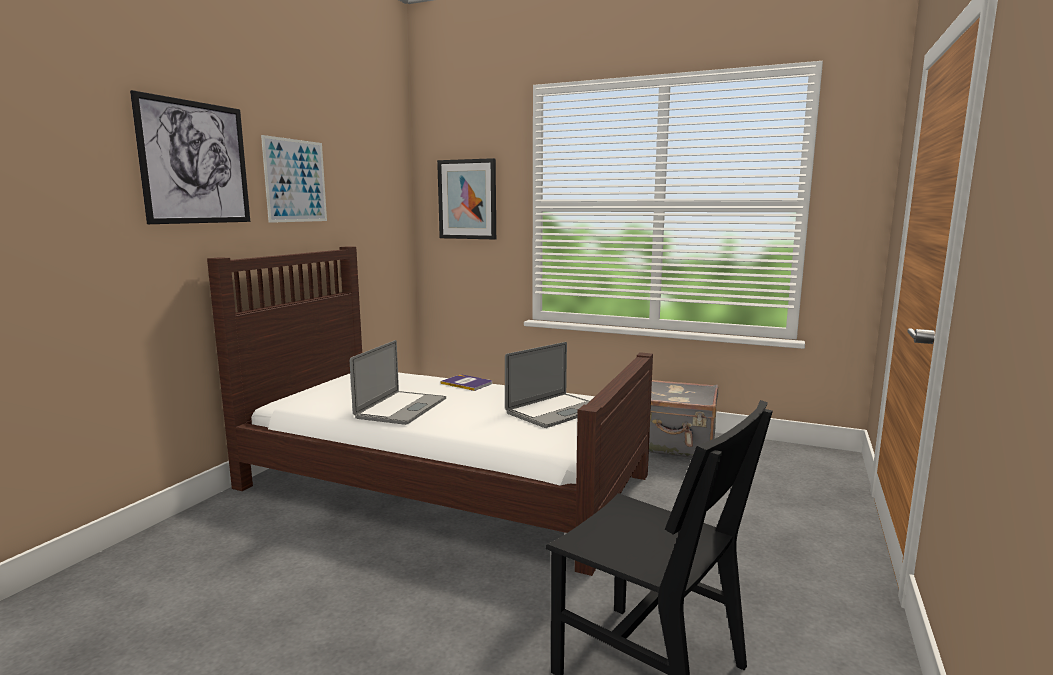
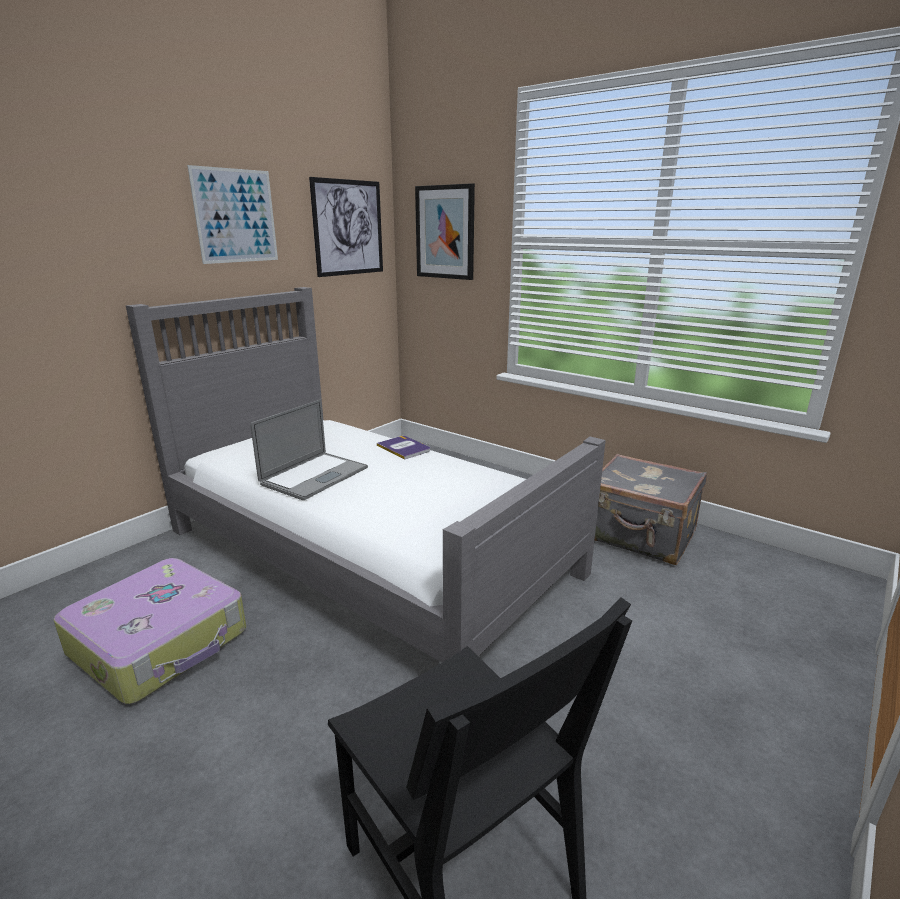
camera: 15 degrees right, 10 degrees up
(195, 163) = (104, 201): picture -> picture (348, 228)
(284, 573) = (161, 642): none -> suitcase
(443, 481) = (366, 550): brown bed -> grey bed
(555, 411) = (473, 499): laptop -> none

